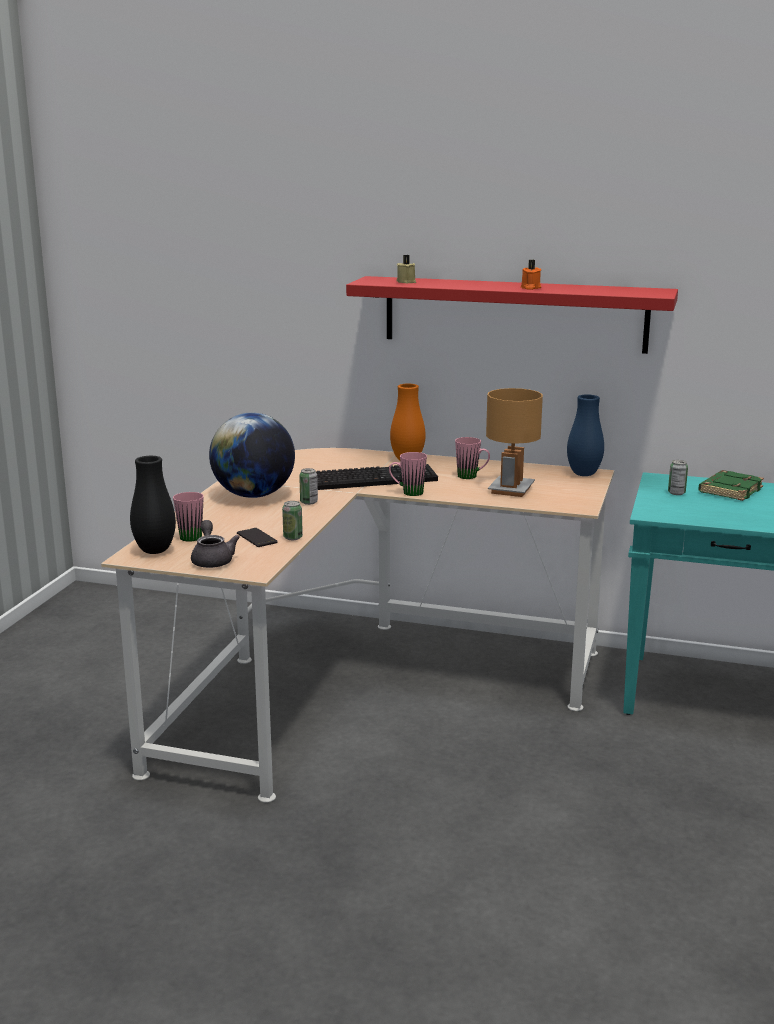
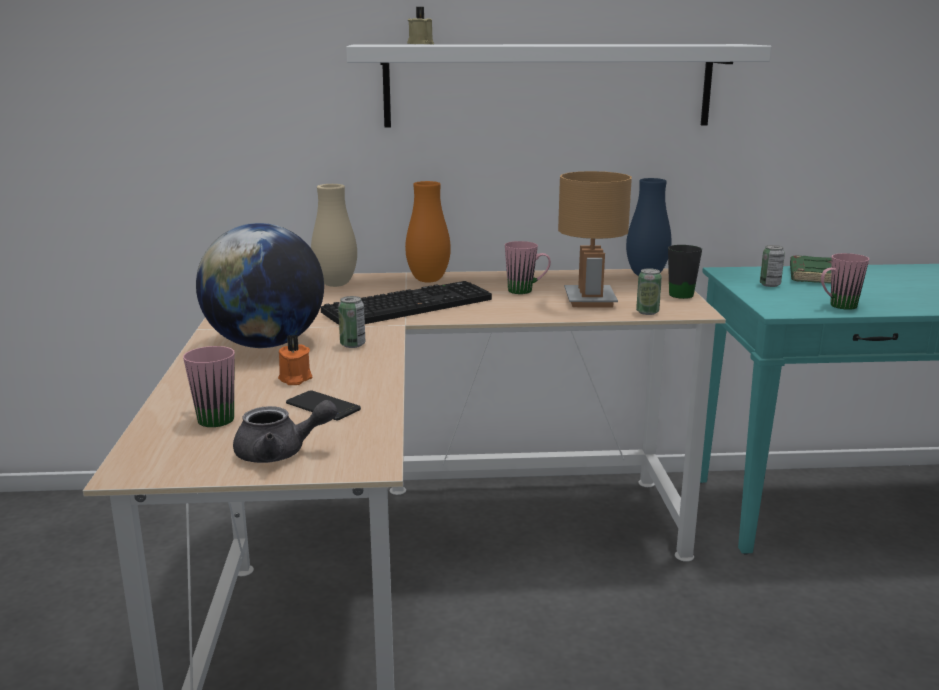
camera: 20 degrees left, 0 degrees up
(155, 551) = (170, 452): black vase -> none
(212, 560) = (280, 453): grey teapot -> grey teapot turned 120 degrees clockwise
(293, 537) = (377, 398): can -> can (647, 312)
(337, 456) = (335, 284): none -> beige vase
(407, 493) = (470, 317): pink mug -> pink mug (837, 306)
(514, 314) = (548, 85): red shelf -> white shelf
(530, 288) = (585, 44): orange candle -> orange candle (294, 379)
(590, 491) = (680, 293): none -> black mug

